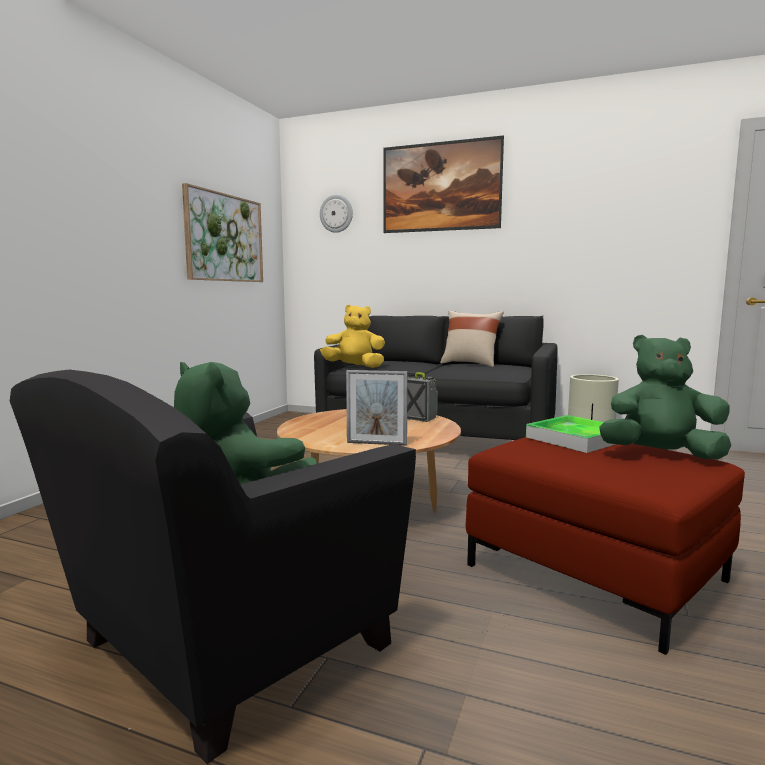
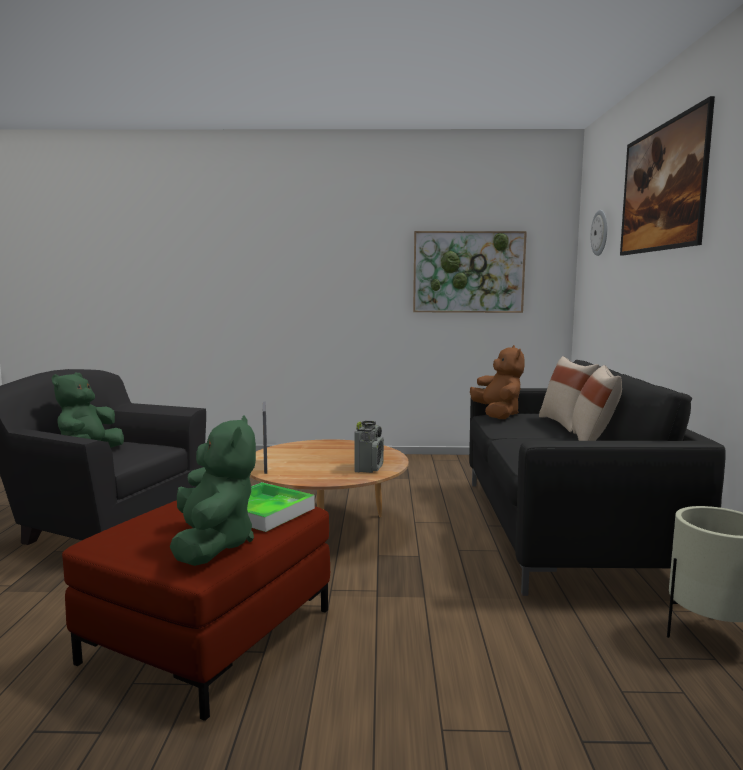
camera: 70 degrees right, 0 degrees up
(354, 367) = (497, 415): yellow plush toy -> brown plush toy
(408, 362) = (565, 424): none -> beige pillow

